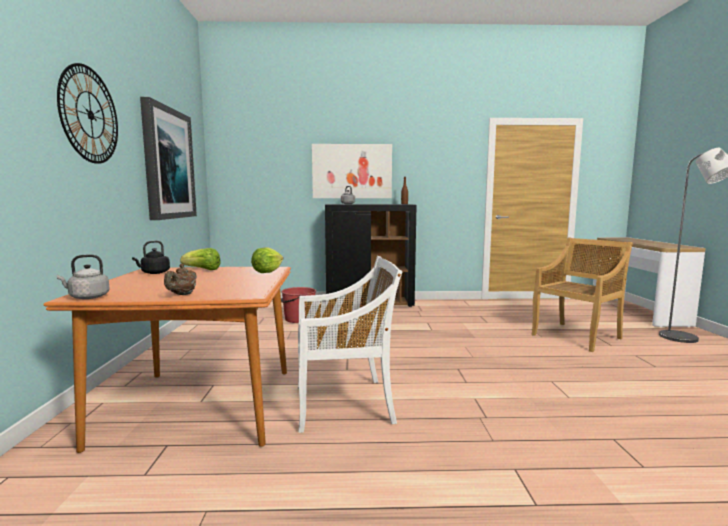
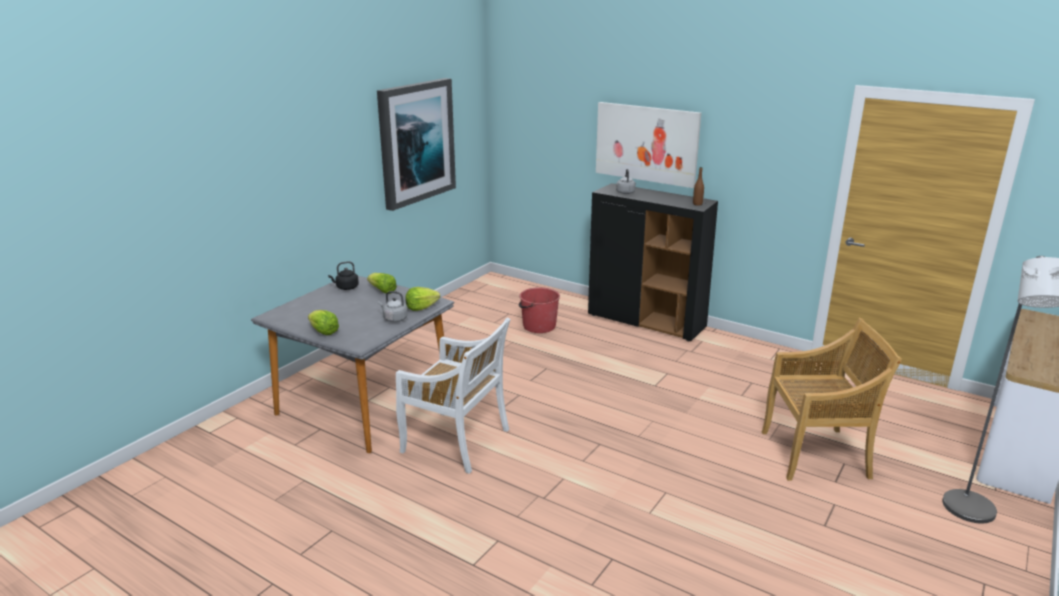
camera: 35 degrees right, 15 degrees up
(87, 297) = (274, 319): grey kettle -> grey kettle (394, 319)
(90, 115) = (315, 139): wall clock -> none
(182, 294) = (323, 332): brown teapot -> lettuce
(200, 405) = (364, 404): orange dining table -> grey dining table

